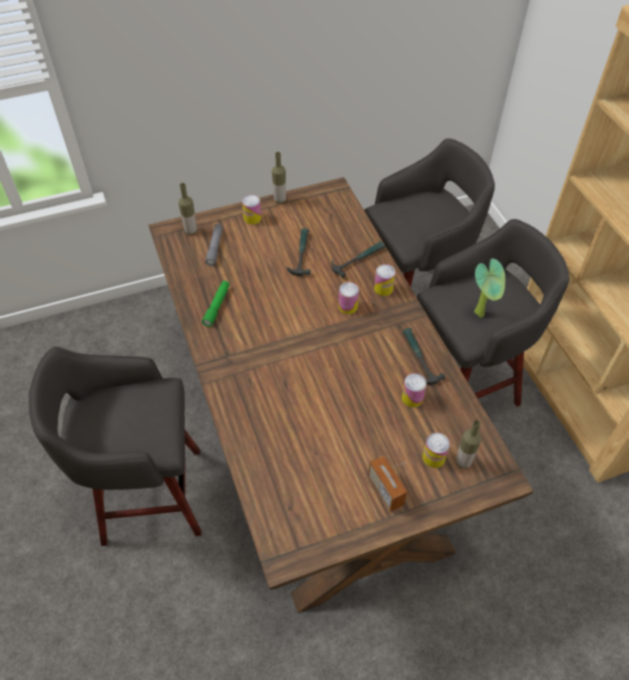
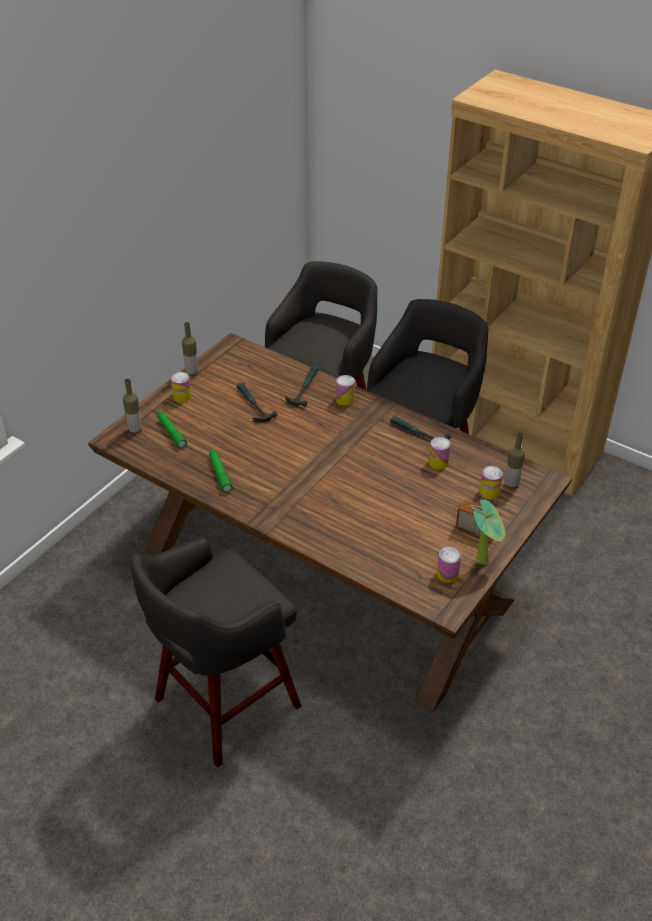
camera: 35 degrees left, 10 degrees down
(215, 247) = (171, 433): grey flashlight -> green flashlight
(348, 306) = (329, 425): can -> can (447, 574)
(481, 313) = (430, 386): potted plant -> potted plant (484, 561)

